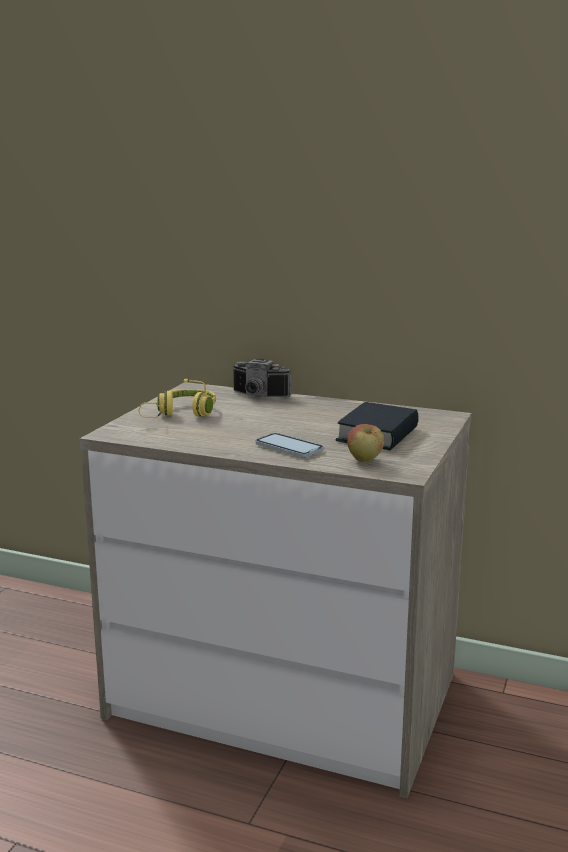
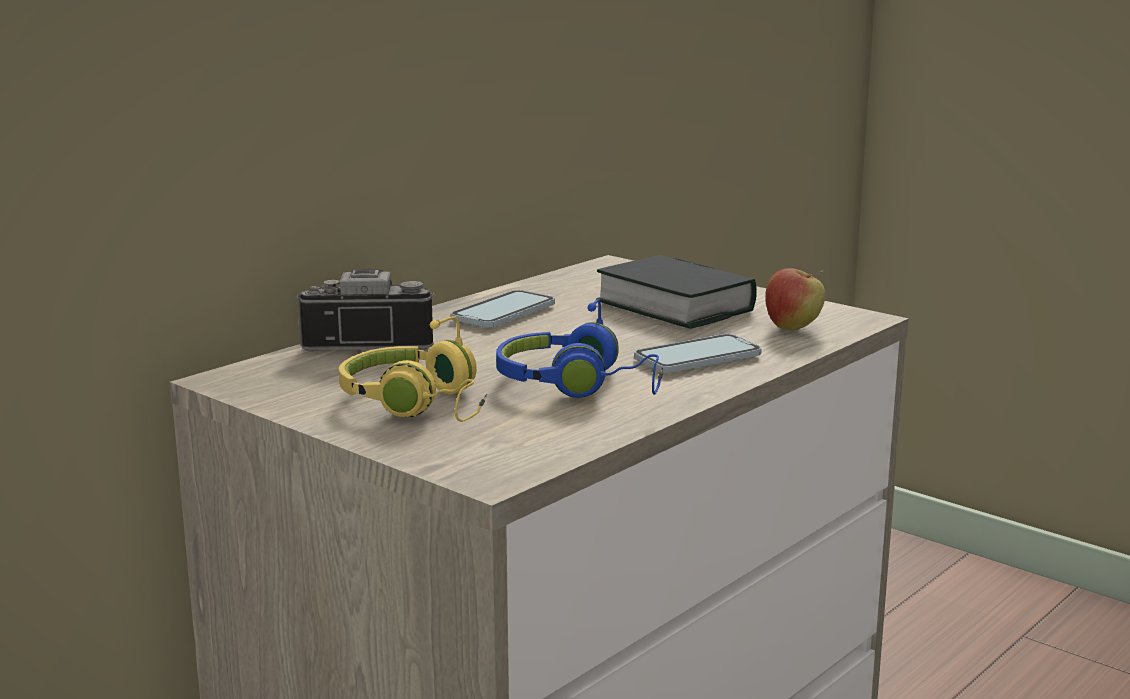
camera: 70 degrees left, 0 degrees up
(226, 433) = (580, 386): none -> blue headphones
(258, 396) = (369, 342): camera -> camera turned 135 degrees counterclockwise
(326, 408) = (503, 313): none -> phone

